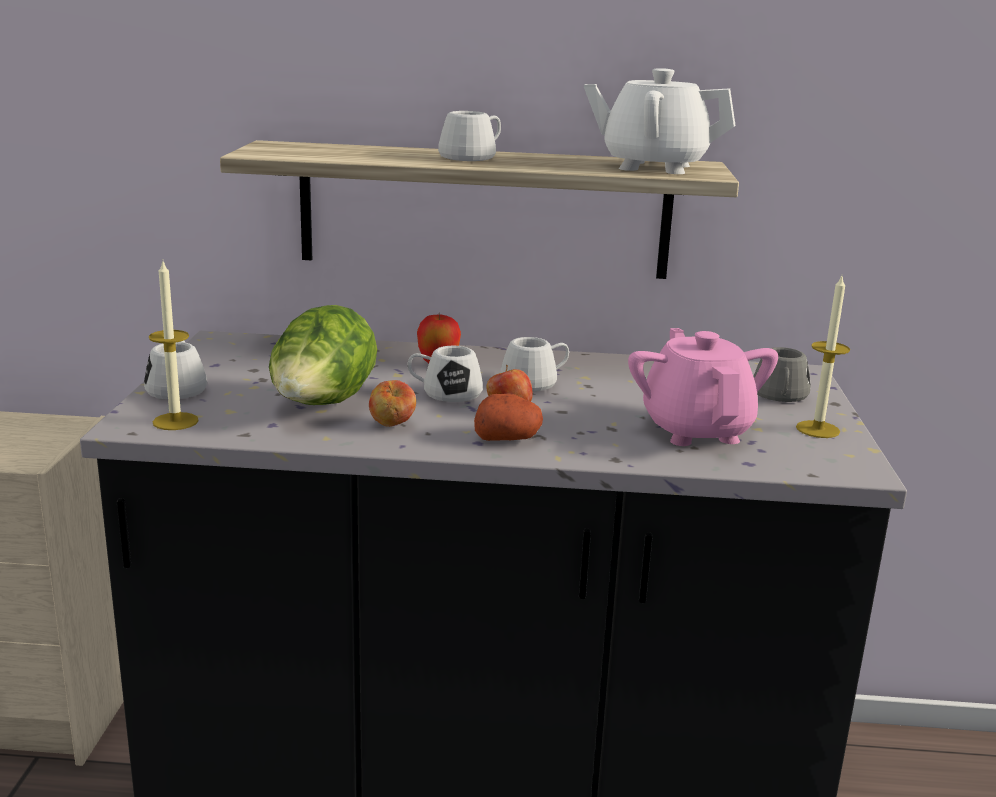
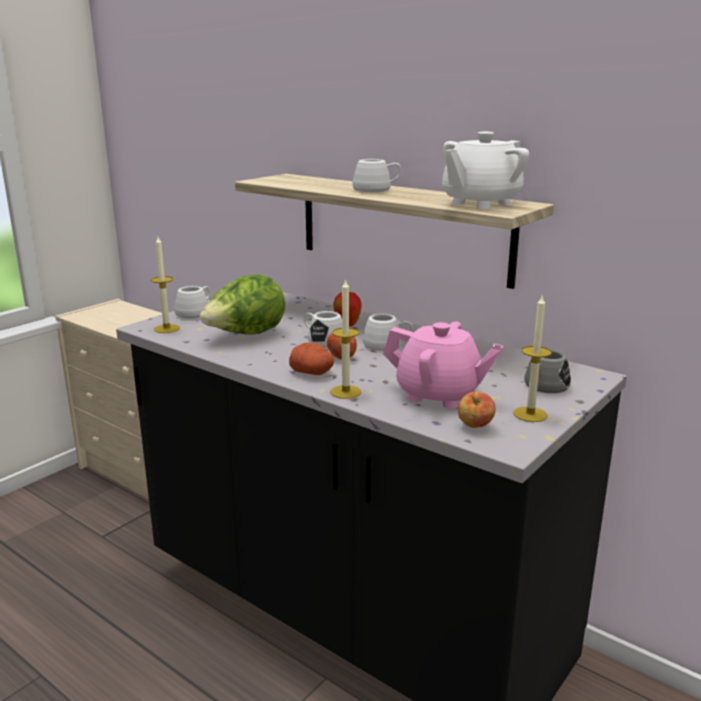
camera: 35 degrees right, 0 degrees up
(392, 425) = (263, 352): apple -> apple (475, 427)
(590, 453) = (345, 392): none -> candle
(653, 167) = (480, 203): white teapot -> white teapot turned 90 degrees counterclockwise
(696, 430) = (439, 395): pink teapot -> pink teapot turned 90 degrees clockwise

